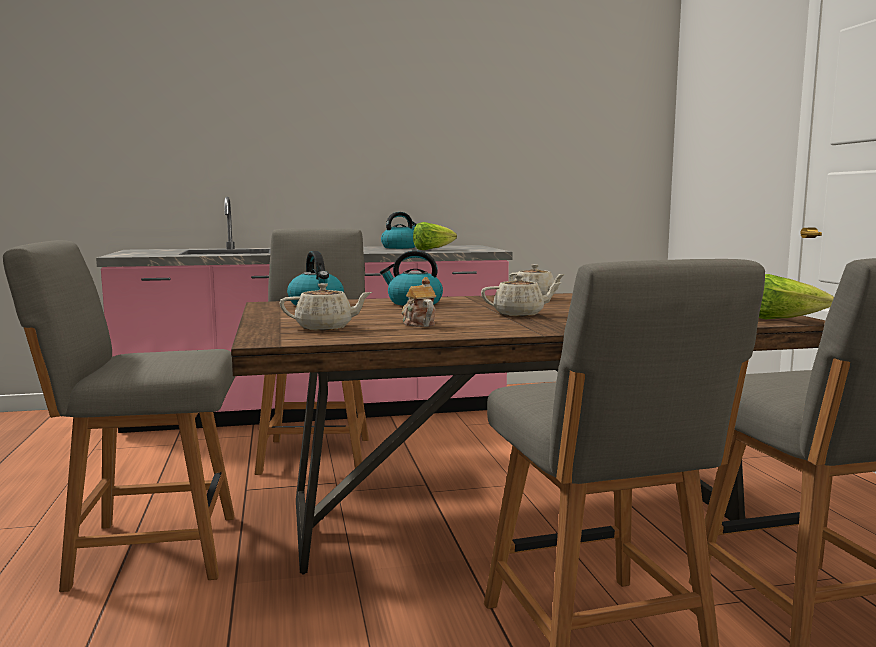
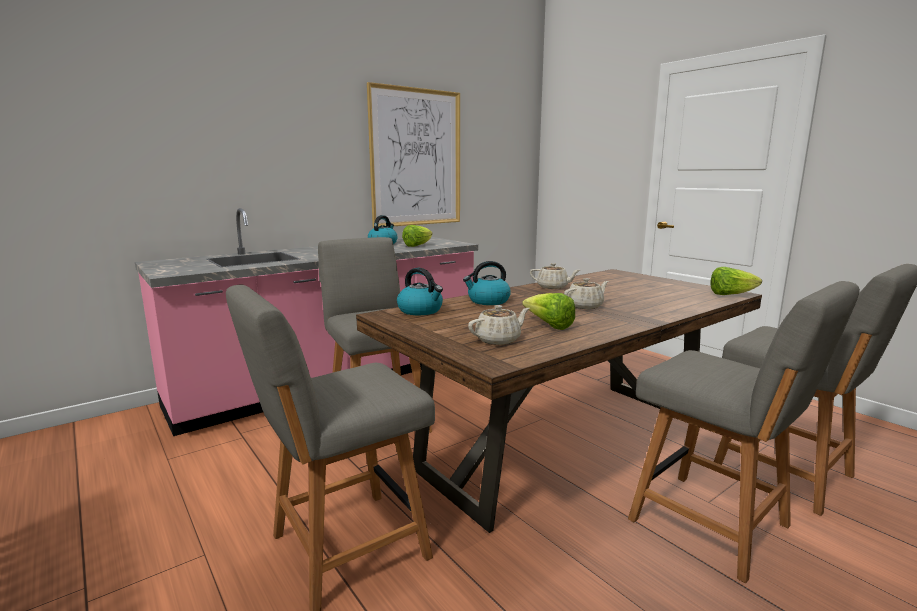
camera: 25 degrees left, 5 degrees up
(418, 323) = (549, 326): teapot -> lettuce
(466, 143) = (416, 158): none -> picture

